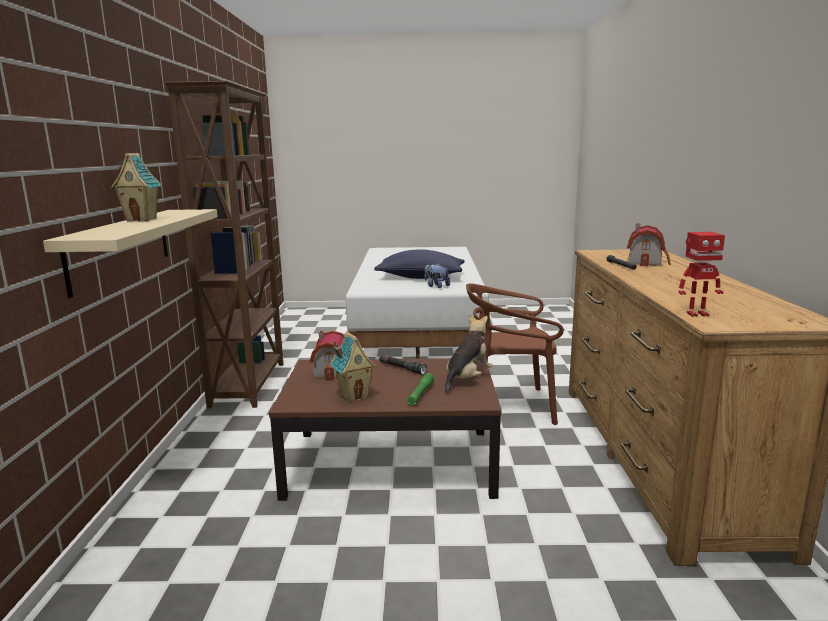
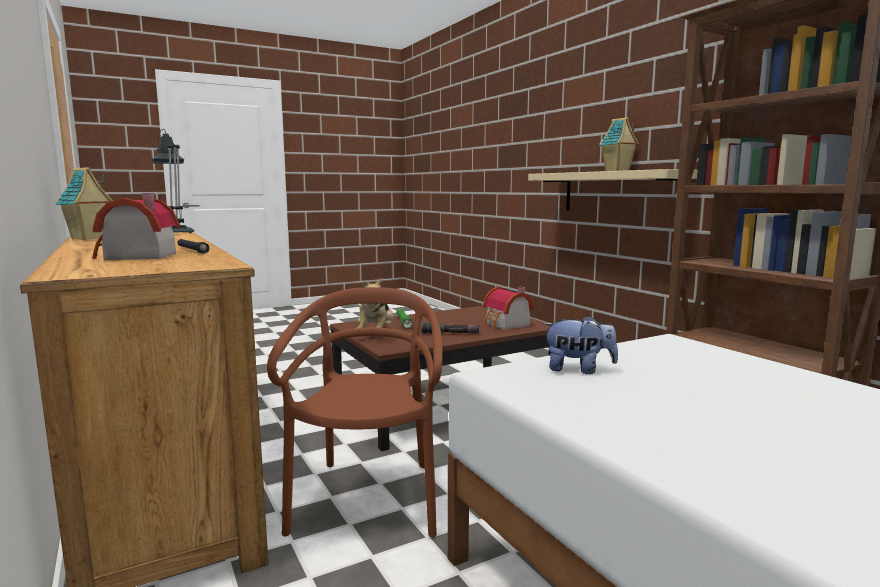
camera: 150 degrees right, 5 degrees down
(354, 395) = (452, 315): toy house -> toy house (89, 238)
(420, 277) = (688, 394): blue pillow -> none
(509, 406) = (368, 499): brown chair -> brown chair turned 60 degrees counterclockwise
(696, 314) = (177, 232): toy robot -> table lamp

